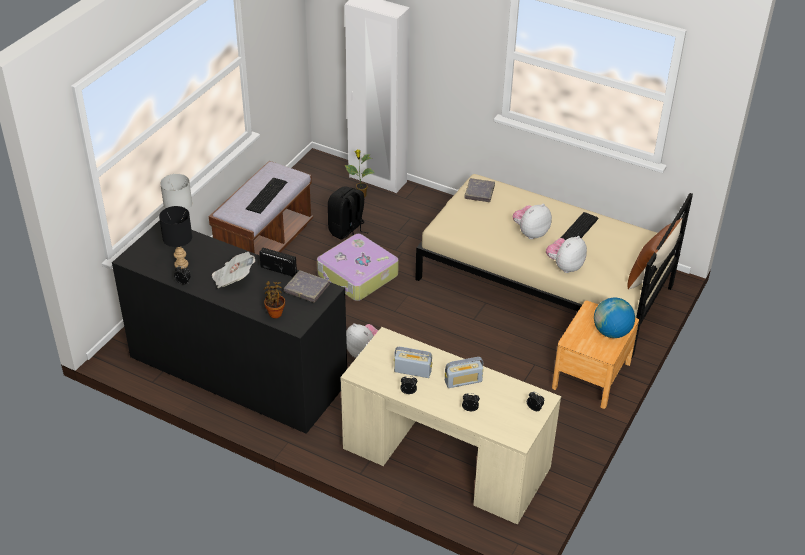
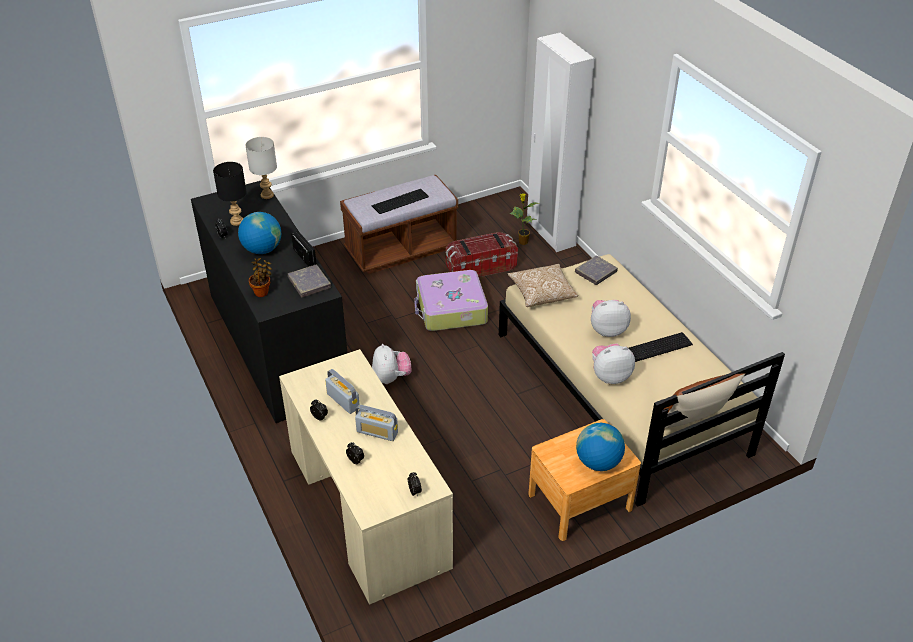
camera: 35 degrees right, 0 degrees up
(233, 279) = (262, 250): newspaper -> globe
(347, 231) = (480, 267): black backpack -> storage box
(456, 225) = (542, 293): none -> pillow

